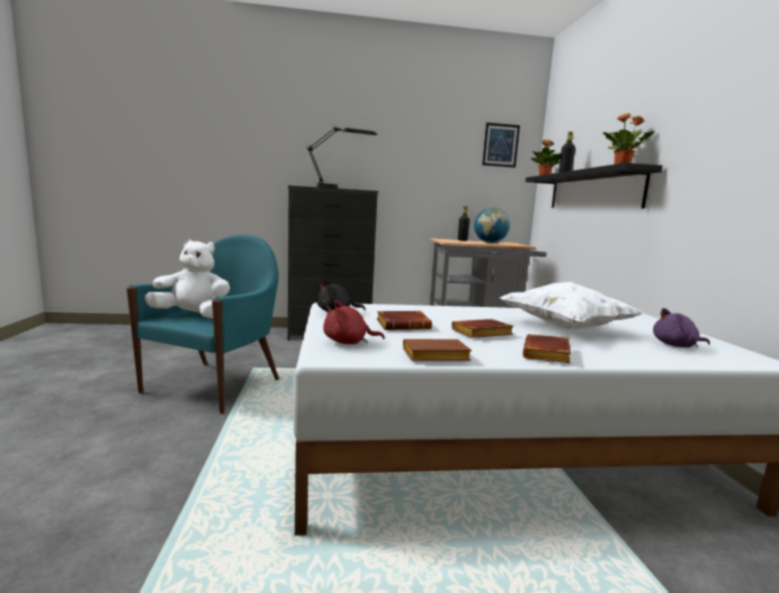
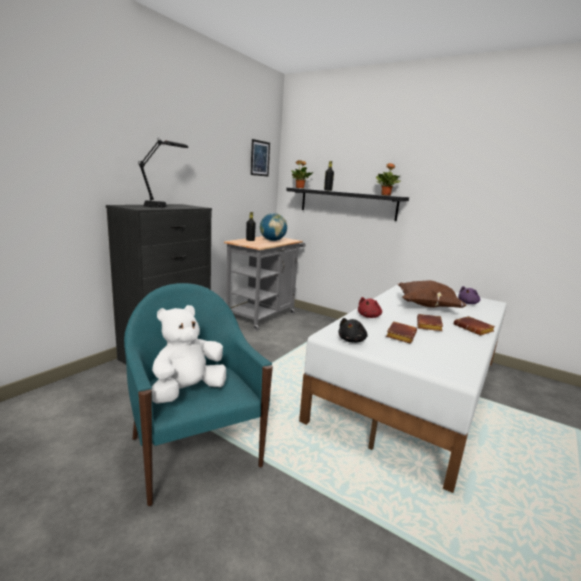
camera: 50 degrees left, 5 degrees up
(348, 342) = (432, 361): red plush toy -> red plush toy (369, 316)
(433, 357) = (469, 352): brown book -> none
(563, 327) = (426, 306): white pillow -> brown pillow

